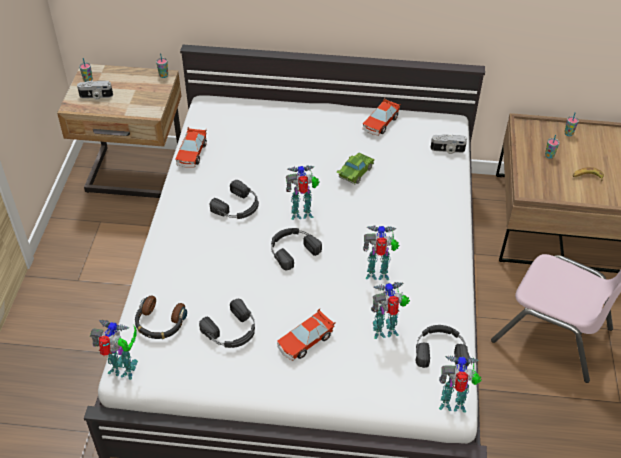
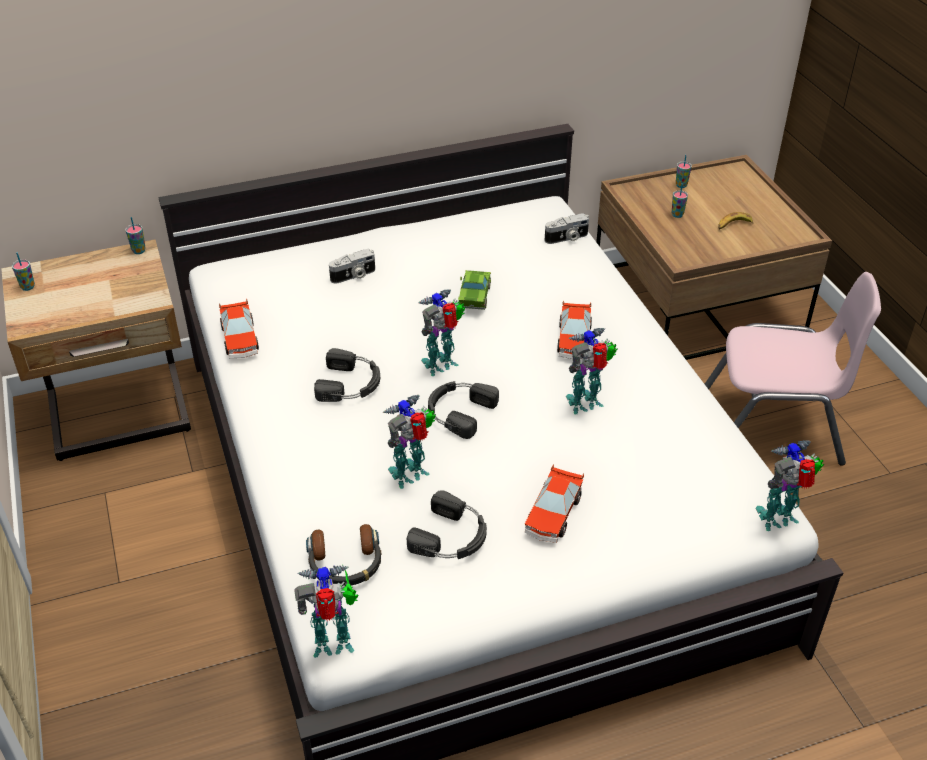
camera: 25 degrees left, 5 degrees down
(96, 96) = (54, 304): camera -> camera (354, 276)
(380, 123) = (464, 232): toy car -> toy car (574, 340)
(386, 331) = (643, 466): toy robot -> toy robot (411, 475)
(440, 349) = (720, 463): black headphones -> none

